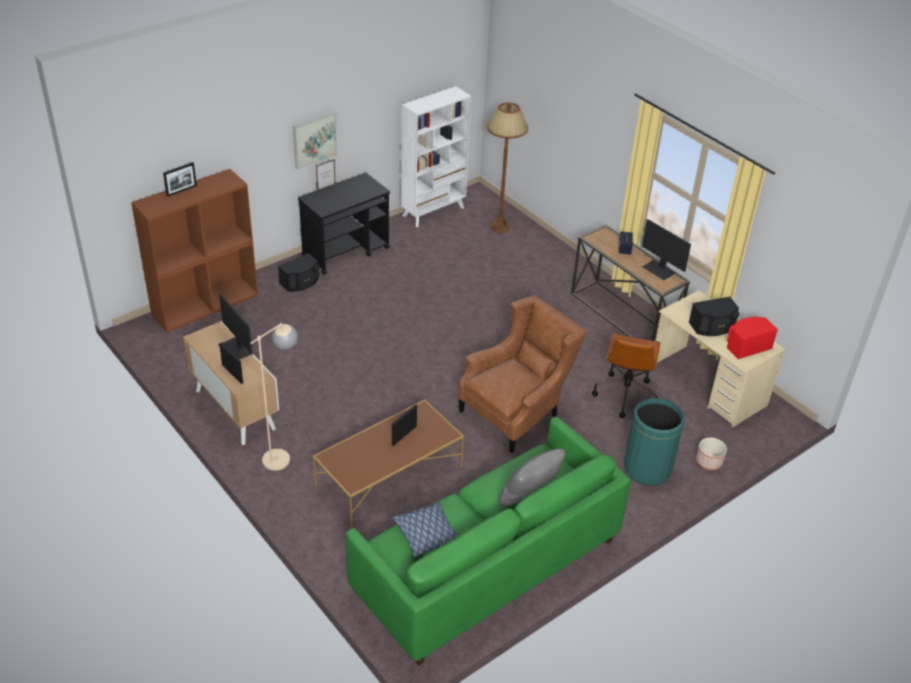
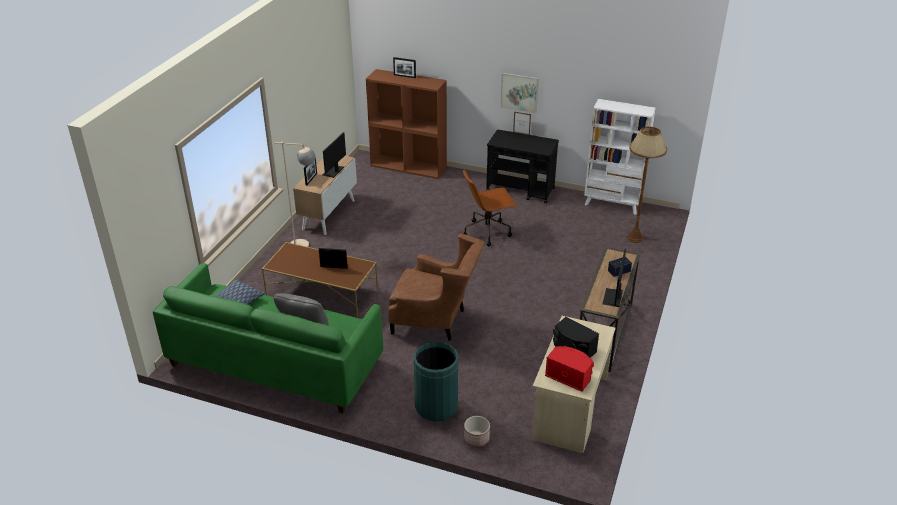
camera: 60 degrees right, 5 degrees down
(300, 282) = (468, 187): black speaker -> none
(625, 394) = (510, 366): brown office chair -> brown office chair (488, 232)

